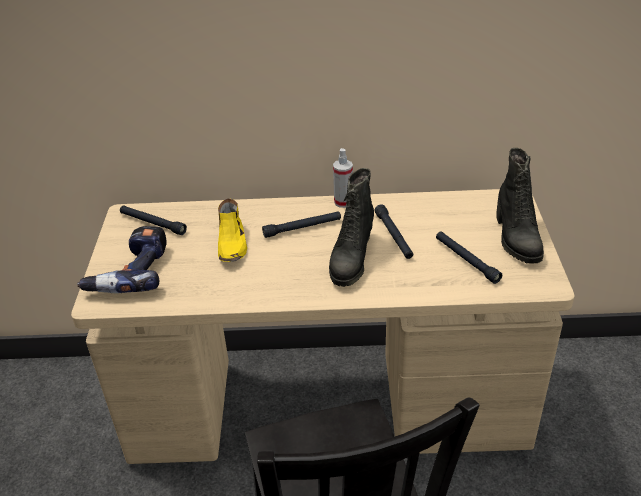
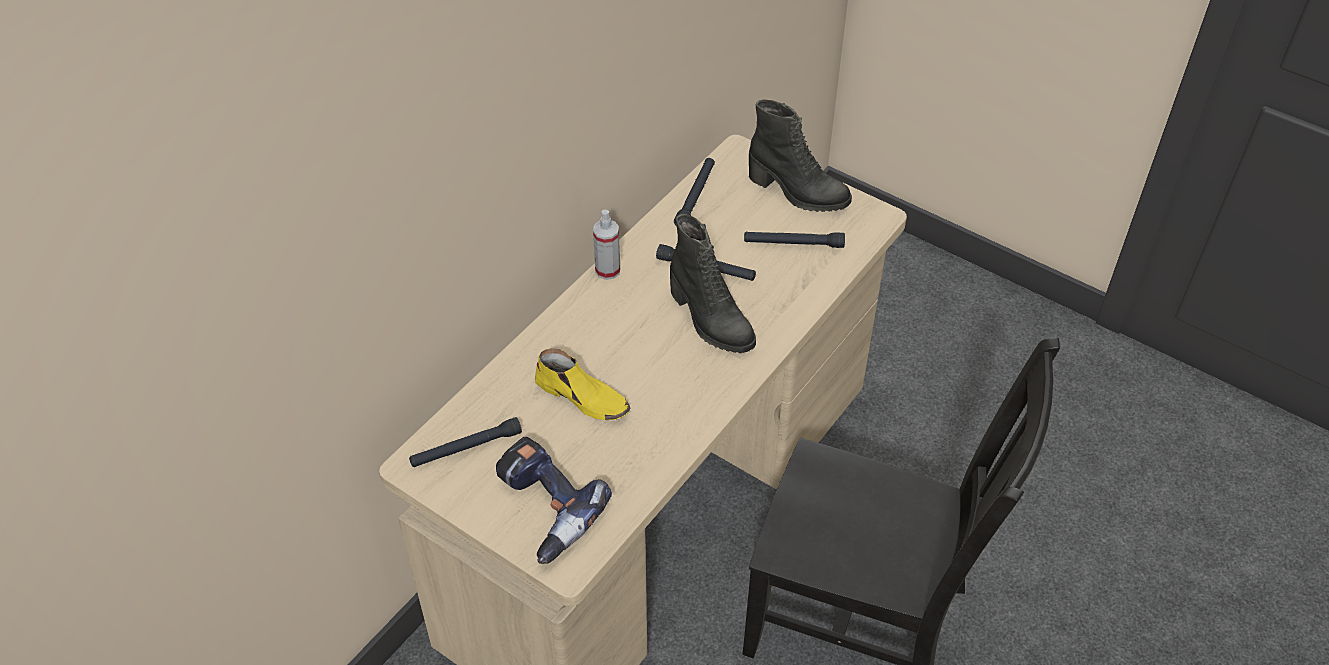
camera: 55 degrees left, 10 degrees up
(302, 228) = (618, 327): black flashlight -> black flashlight (695, 196)

